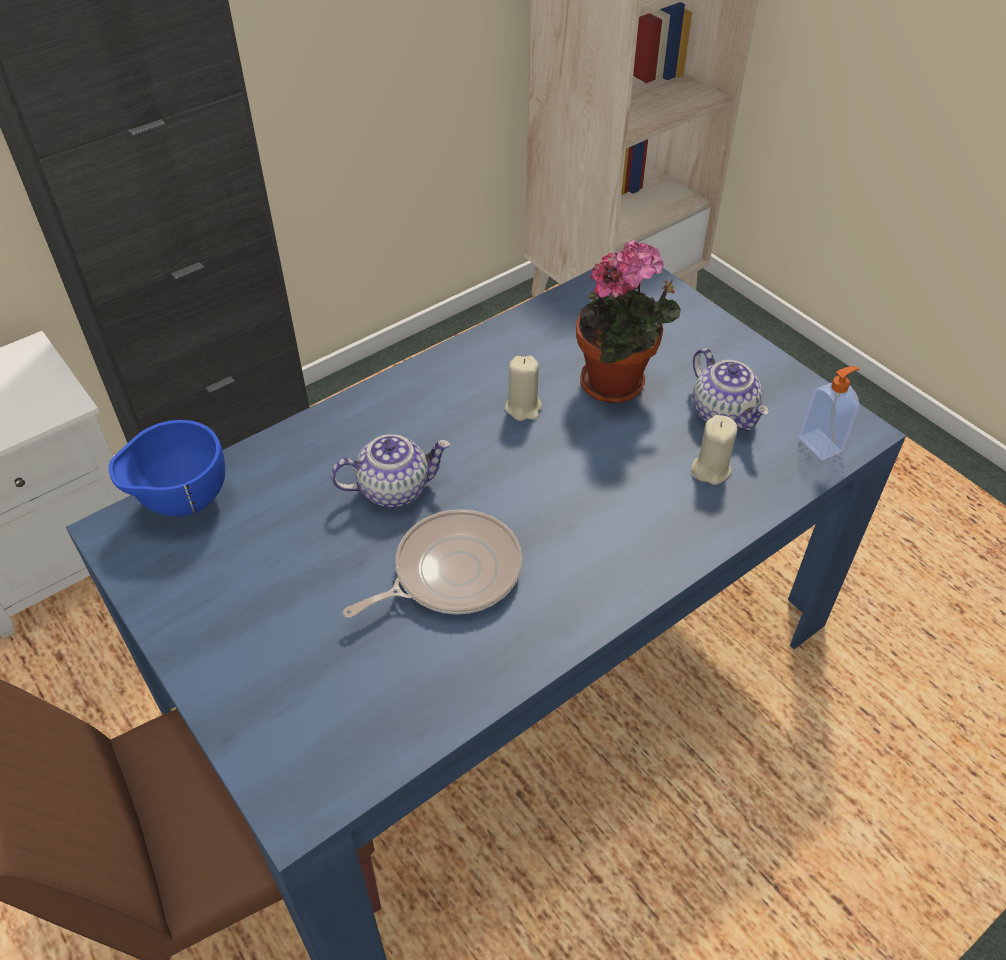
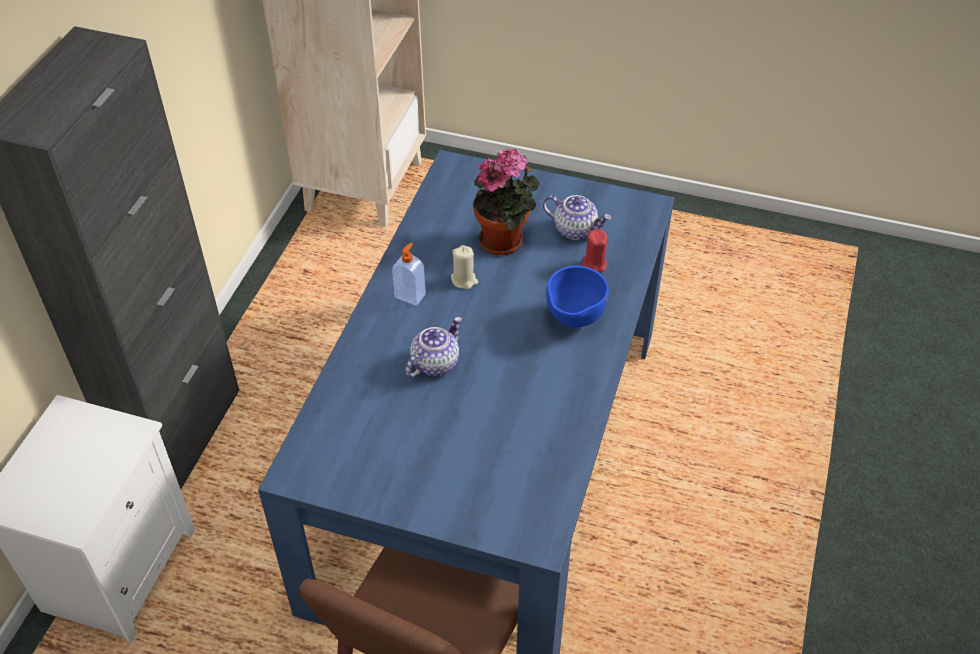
camera: 35 degrees left, 0 degrees up
(182, 503) = (317, 437): blue bowl -> blue bowl (573, 321)
(451, 572) = (509, 390): frying pan -> none
(710, 469) = (594, 264): beige candle -> red candle
(821, 444) = (637, 222): soap dispenser -> soap dispenser (410, 295)

